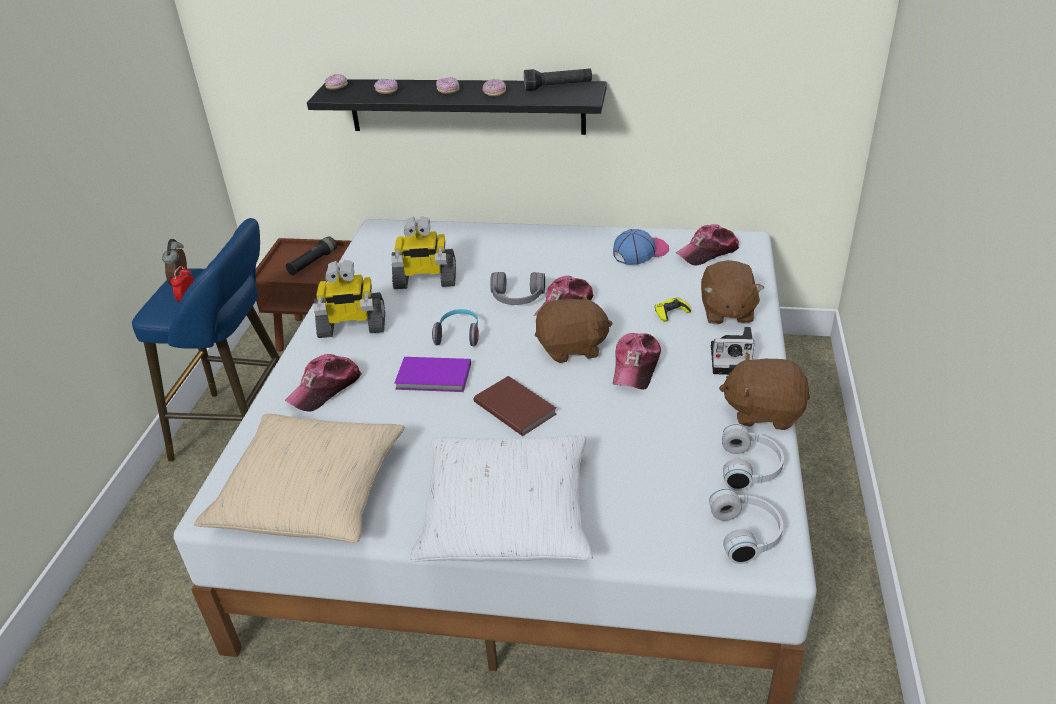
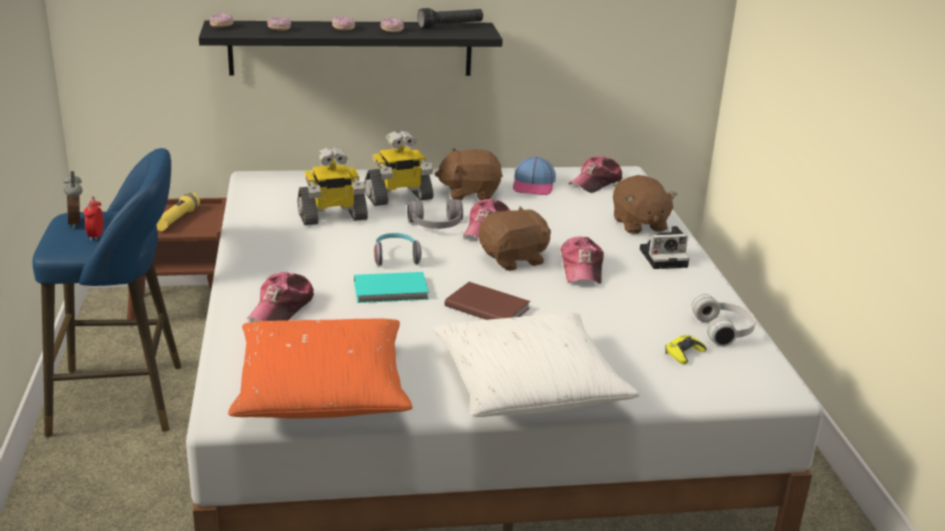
camera: 20 degrees left, 10 degrees down
(311, 492) = (322, 389): beige pillow -> orange pillow
(313, 263) = (177, 219): black flashlight -> yellow flashlight
(351, 326) = (277, 257): toy robot -> toy robot (398, 197)
(434, 377) = (392, 291): purple book -> turquoise book
(640, 252) = (534, 185): cap -> cap turned 150 degrees clockwise
(671, 313) = (590, 228): yellow game controller -> yellow game controller (684, 353)
(747, 533) = (748, 375): white headphones -> none
(763, 411) = (712, 291): brown plush toy -> brown plush toy (469, 193)

